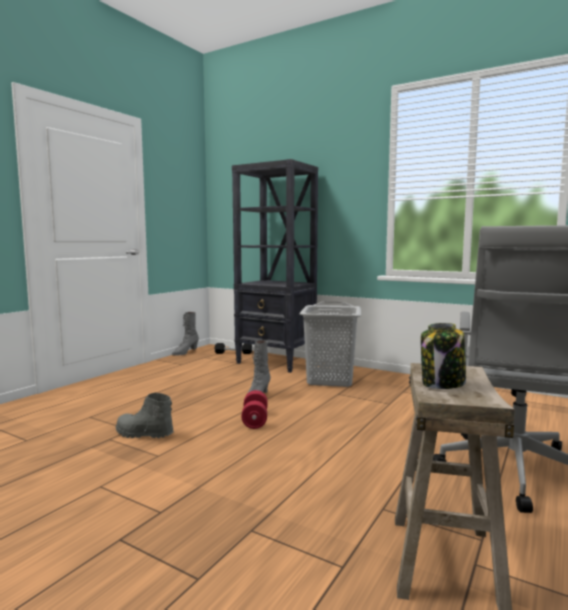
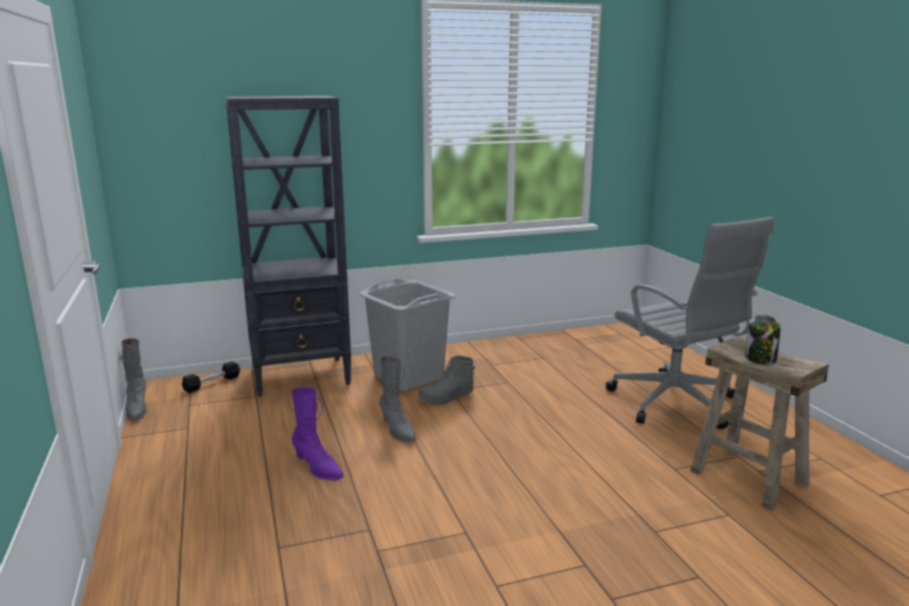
camera: 50 degrees left, 10 degrees up
(144, 434) = (396, 525): grey boot -> grey boot (447, 398)
(181, 397) = (317, 468): none -> purple boot
(255, 420) = (452, 452): red dumbbell -> none

